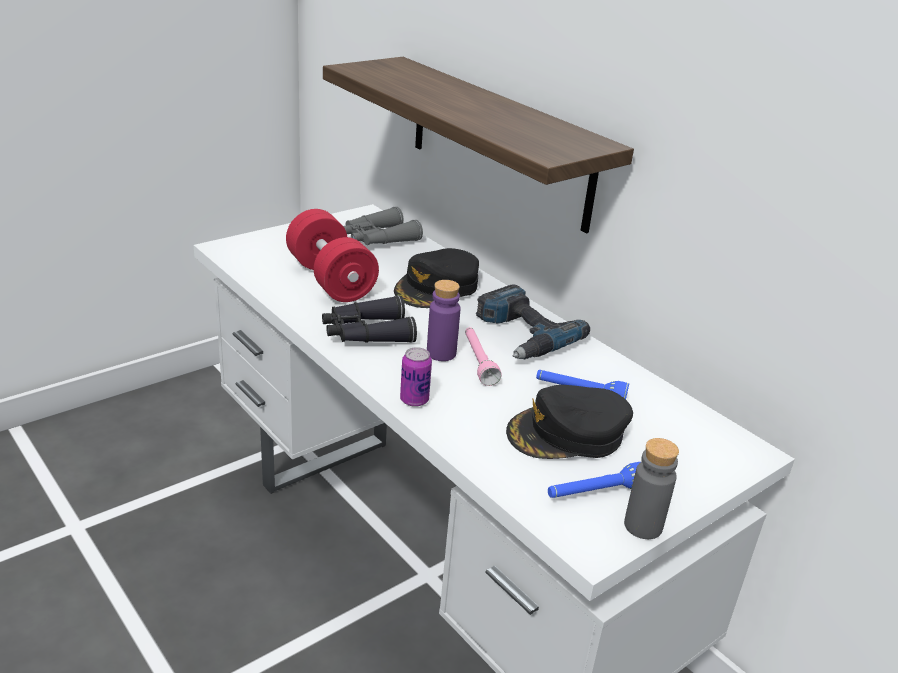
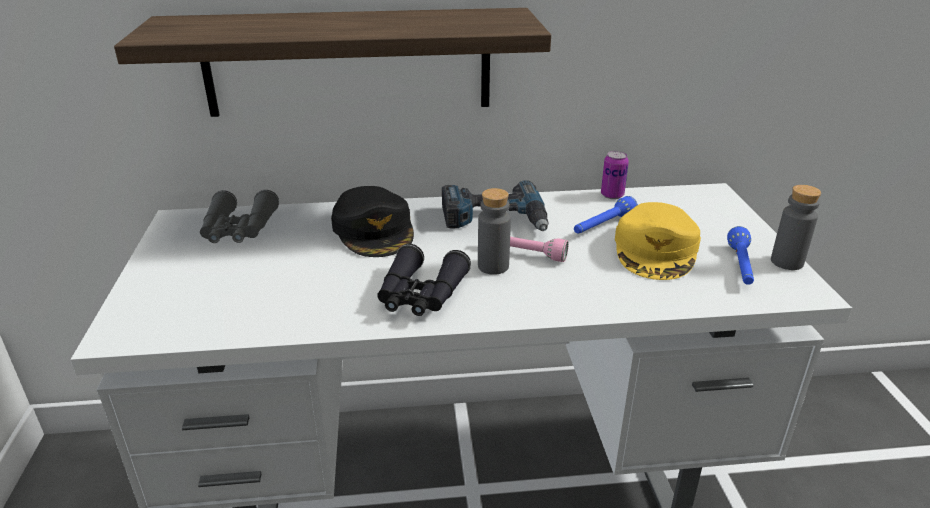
camera: 55 degrees left, 0 degrees up
(331, 280) = (290, 283): red dumbbell -> none
(414, 400) = (562, 305): can -> can (612, 195)
(441, 353) = (493, 266): purple bottle -> grey bottle
(568, 433) = (656, 250): black cap -> yellow cap

